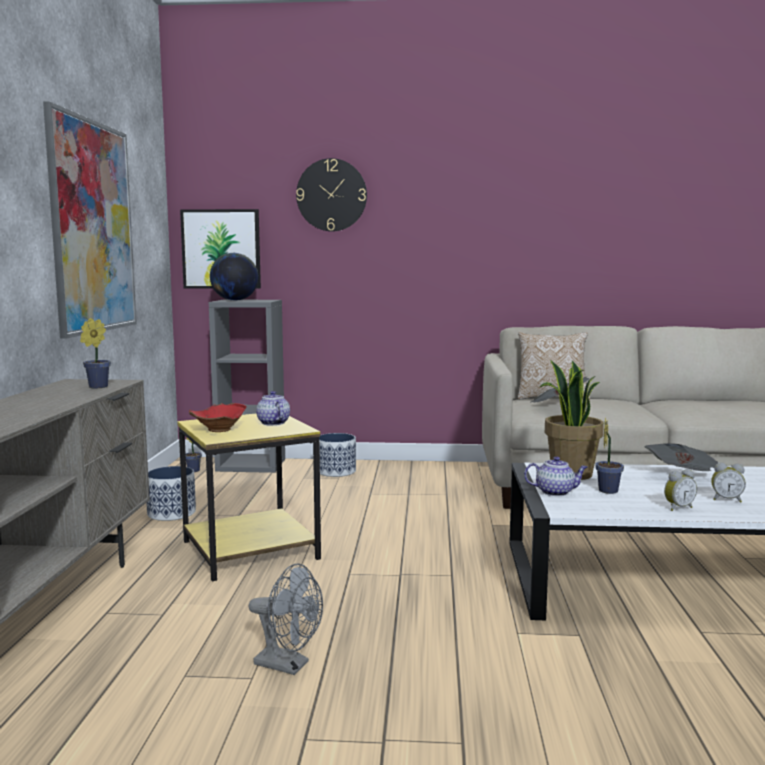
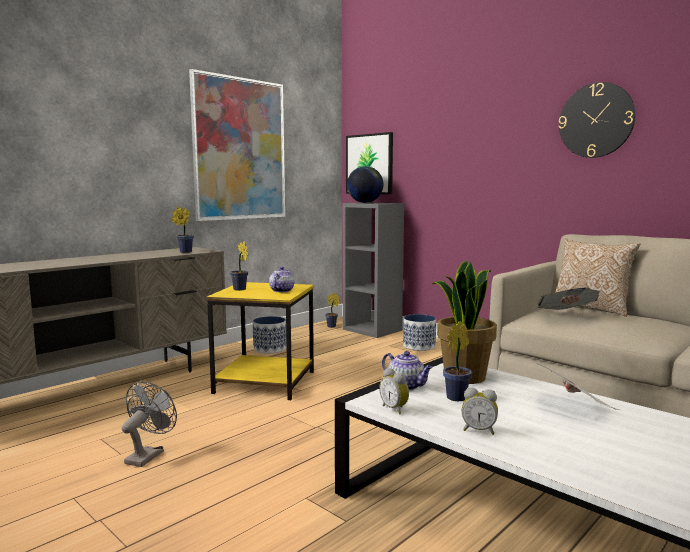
camera: 40 degrees right, 0 degrees up
(218, 429) = (240, 289): red bowl -> potted plant
(289, 665) = (148, 455): grey fan -> grey fan turned 135 degrees counterclockwise
(331, 195) = (442, 116): wall clock -> wall clock (596, 120)
(726, 500) = (557, 440): alarm clock -> alarm clock (395, 409)

